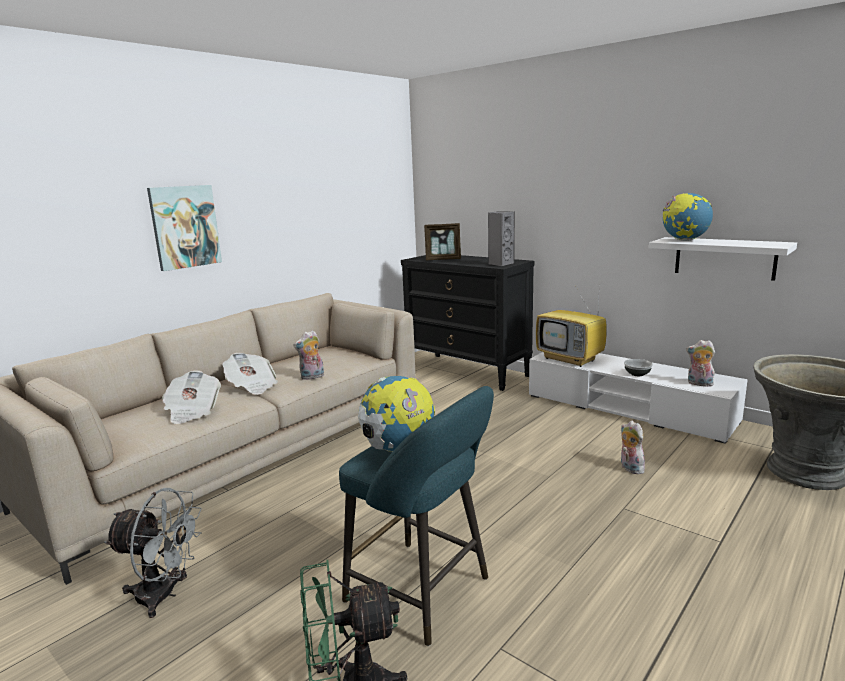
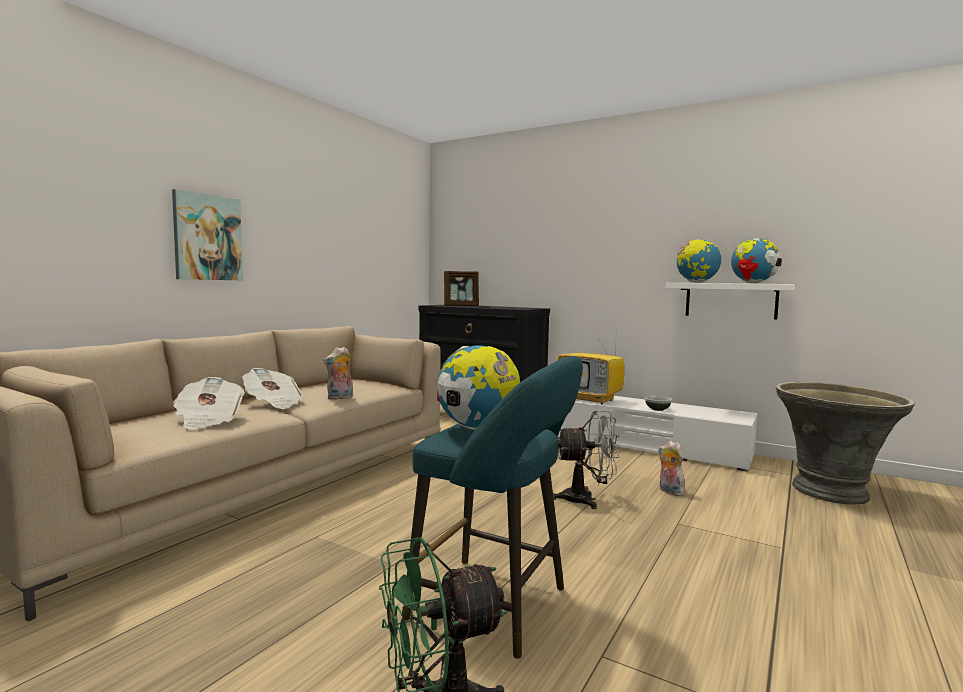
camera: 10 degrees left, 10 degrees down
(165, 595) = (170, 626): grey fan -> grey fan (586, 499)
(500, 264) = (520, 308): grey speaker -> none
(699, 384) = (717, 416): plush toy -> none
(747, 243) = (753, 283): none -> globe

